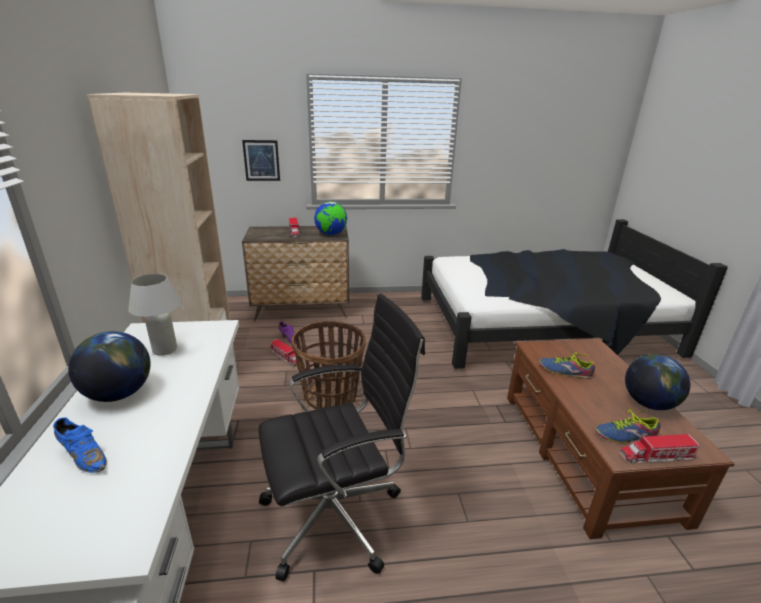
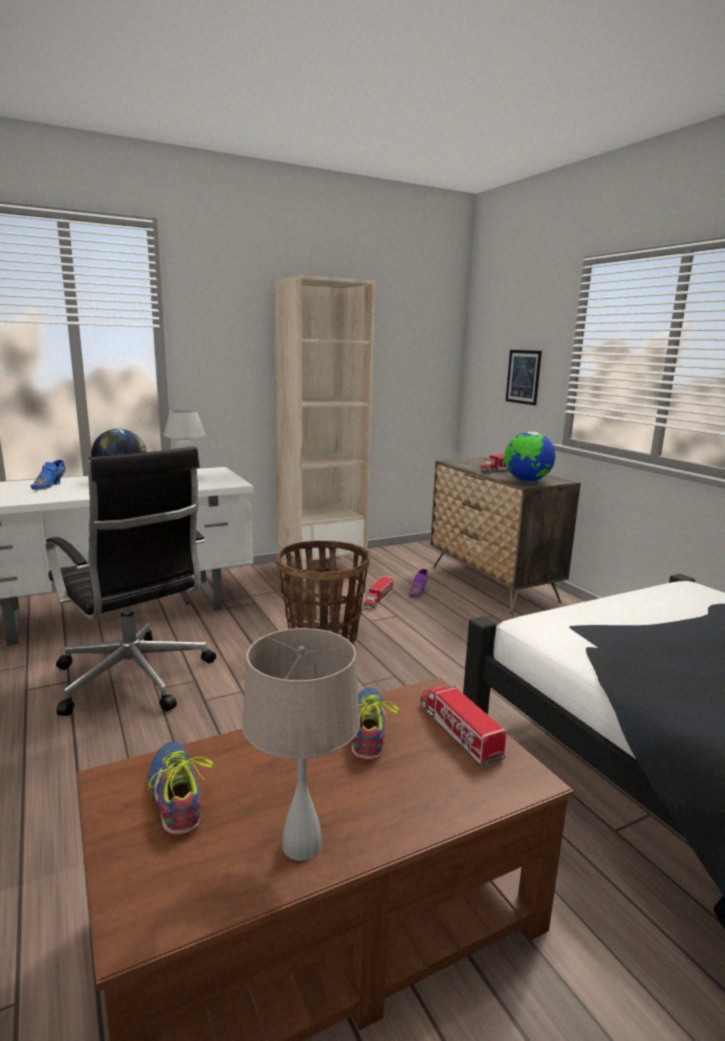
camera: 70 degrees right, 10 degrees down
(648, 403) = (302, 845): globe -> beige table lamp
(656, 456) = (116, 829): toy truck -> toy truck (458, 731)

